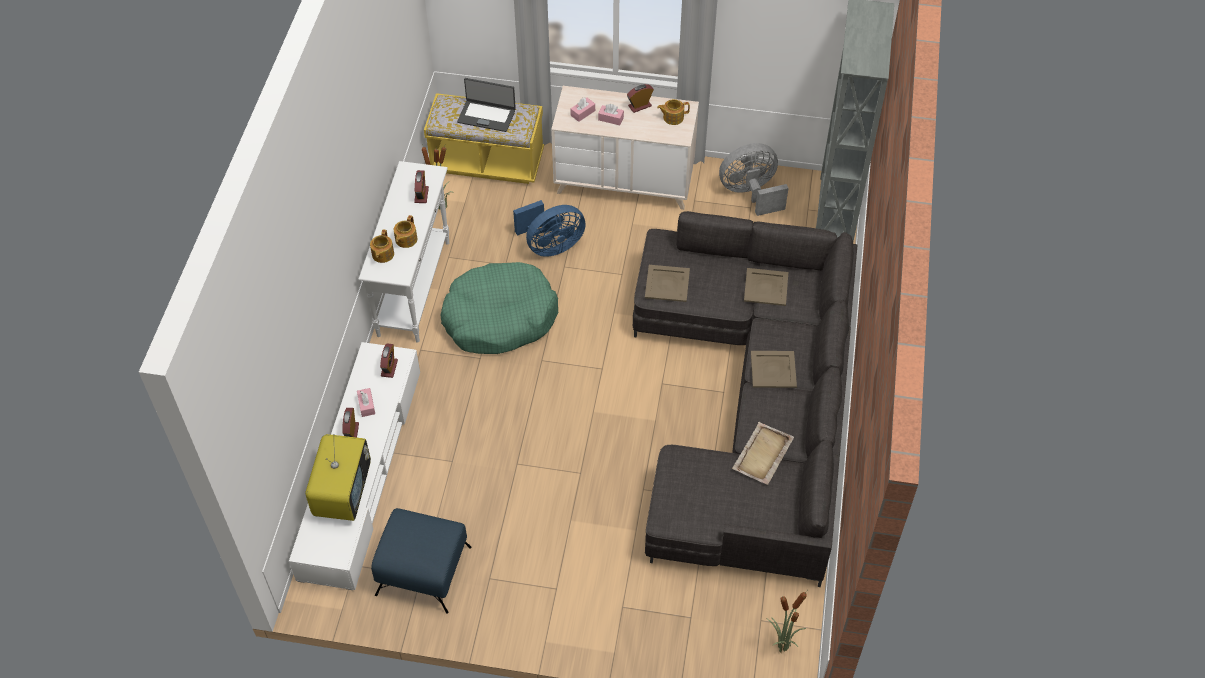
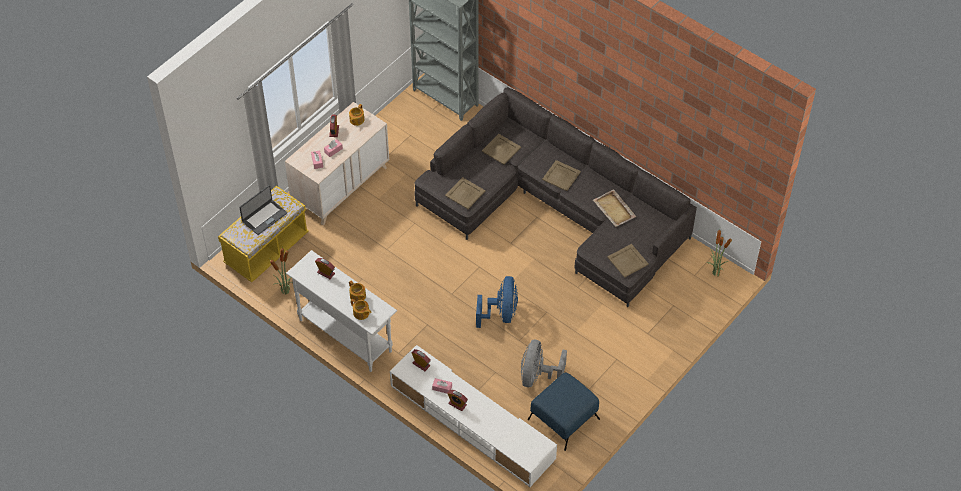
camera: 60 degrees left, 0 degrees up
(343, 492) = (499, 426): television -> none
(499, 318) = (403, 300): green dog bed -> none
(551, 246) = (365, 248): blue fan -> blue fan (501, 314)
(686, 510) = (628, 261): none -> beige tray
(751, 194) = (399, 129): grey fan -> grey fan (537, 376)

